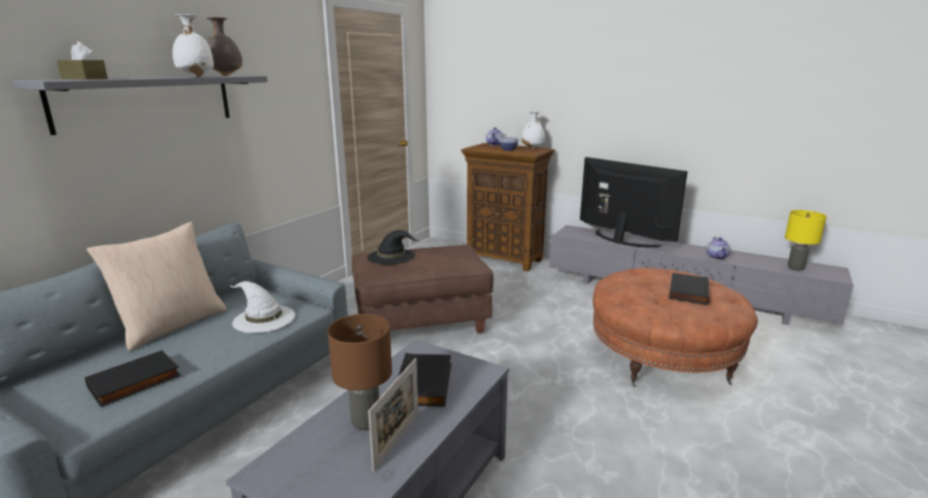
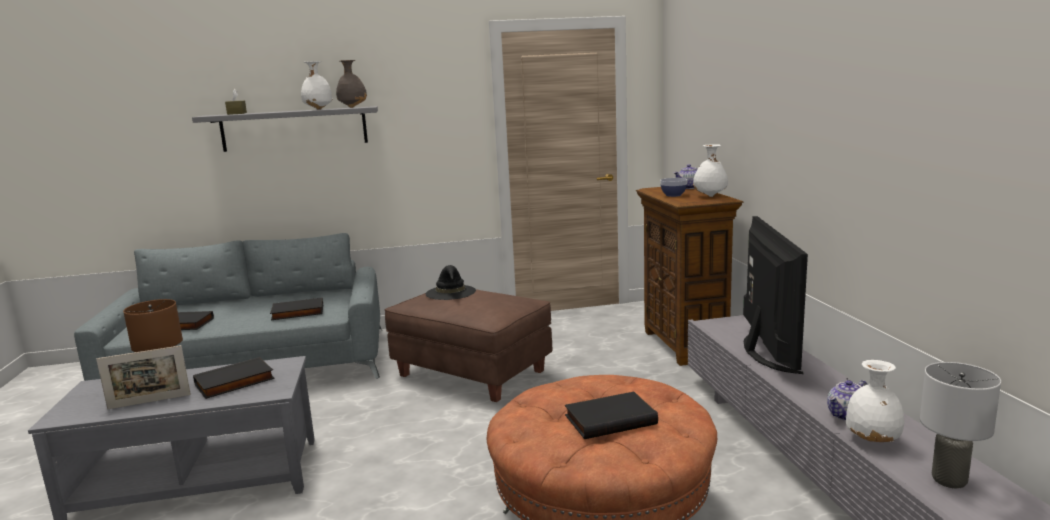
camera: 50 degrees right, 5 degrees down
(172, 325) = (259, 301): beige pillow -> none
(263, 318) = (297, 313): white hat -> black book
(747, 263) = (873, 441): none -> white vase
(795, 268) = (947, 481): yellow table lamp -> white table lamp

